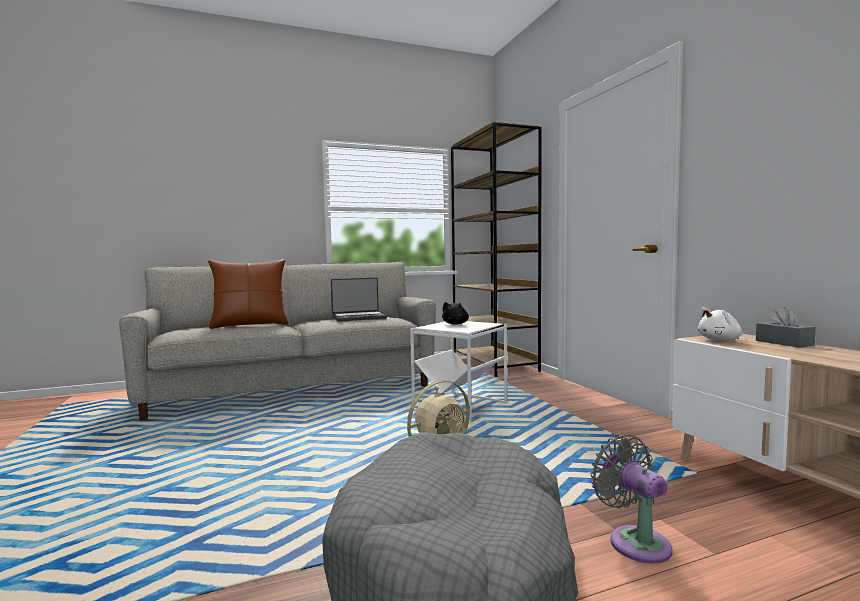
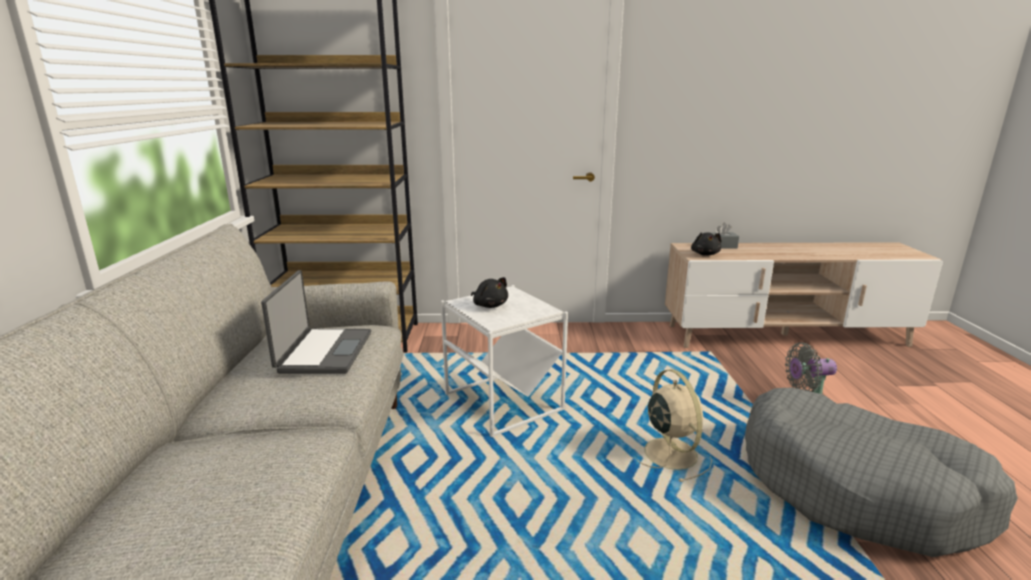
camera: 70 degrees left, 15 degrees up
(250, 325) = (239, 477): brown pillow -> none
(721, 340) = (705, 254): white plush toy -> black plush toy

